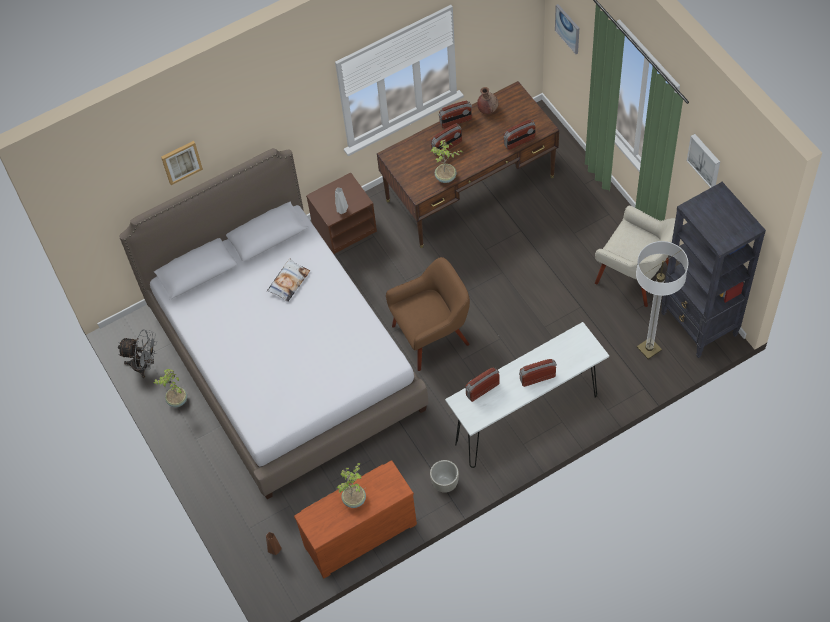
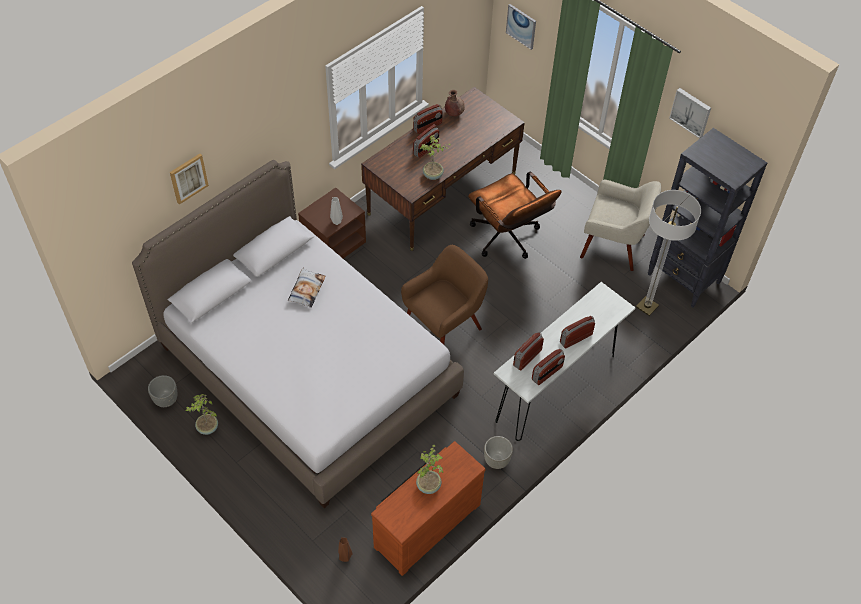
camera: 20 degrees left, 5 degrees down
(144, 365) = (166, 400): grey fan -> grey planter
(519, 141) = (491, 136): radio -> radio (547, 373)
(524, 251) = (508, 240): none -> brown office chair

